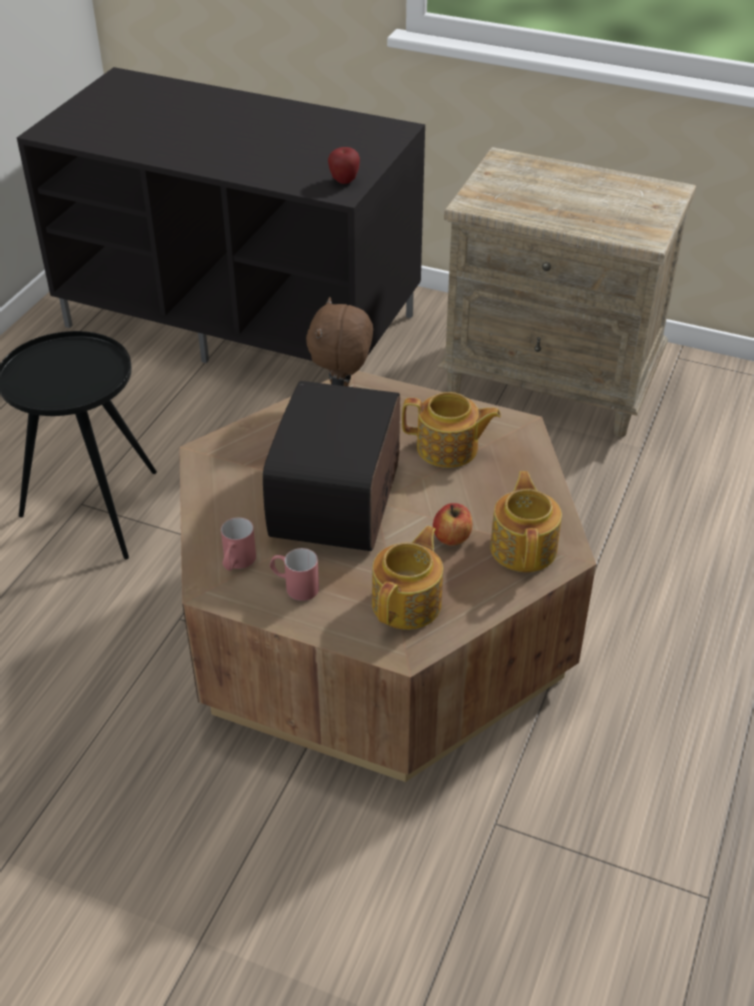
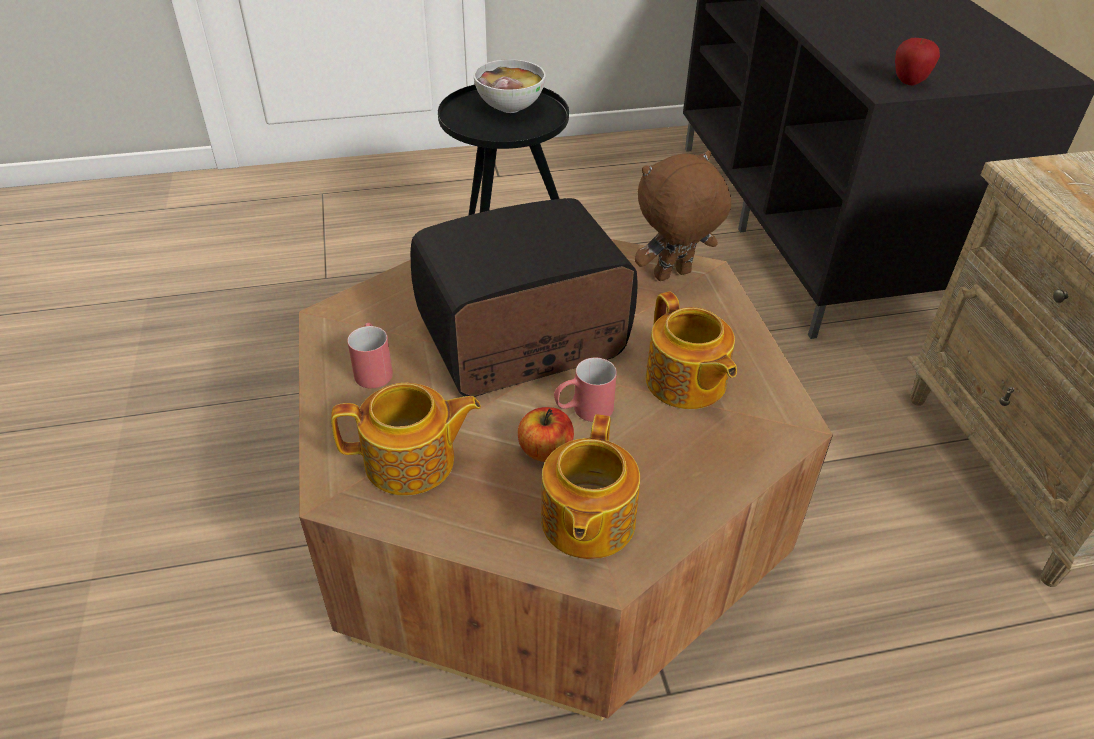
camera: 55 degrees right, 0 degrees up
(57, 365) = (510, 107): none -> bowl
(237, 564) = (375, 318): red mug -> red mug (583, 410)
(524, 547) = (586, 522): teapot -> teapot turned 135 degrees clockwise

